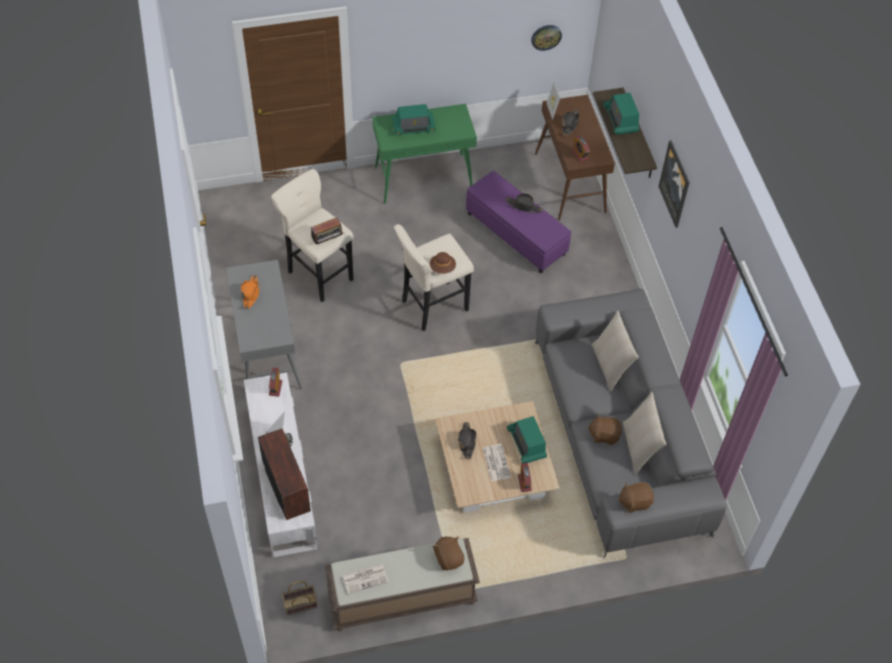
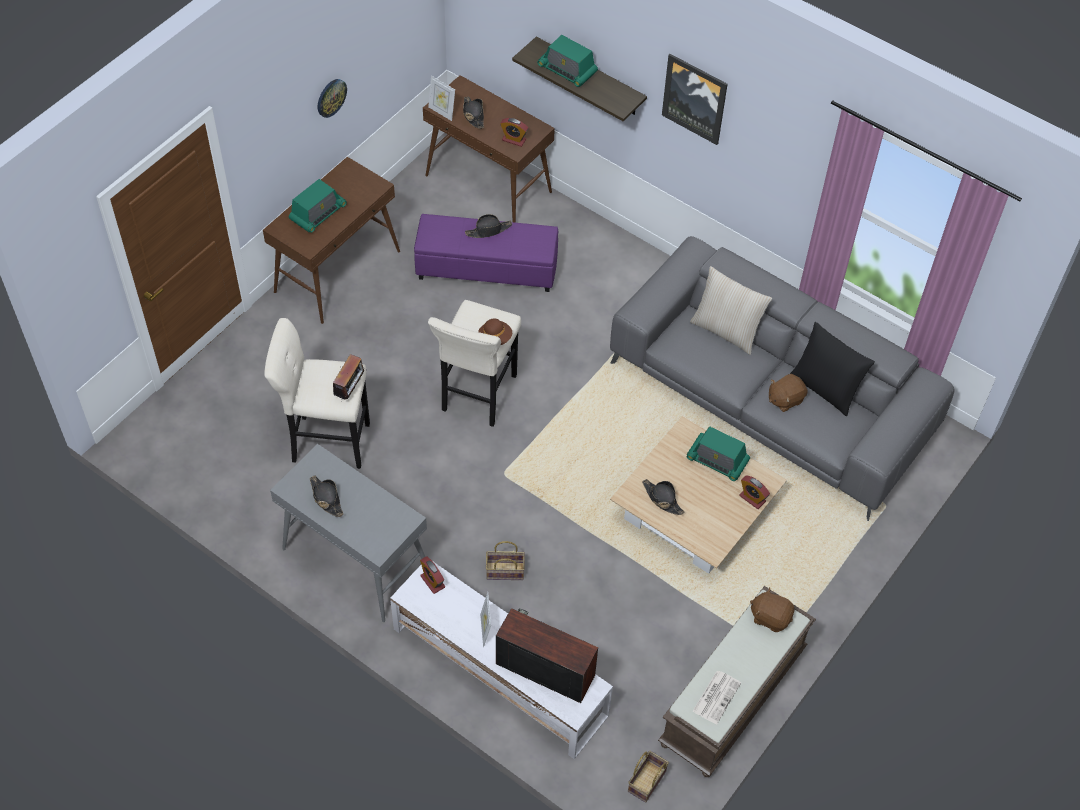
camera: 40 degrees left, 0 degrees up
(250, 293) = (326, 498): orange hat -> black hat
(342, 420) = (504, 572): none -> basket
(424, 178) = (337, 271): green console table -> brown console table
(496, 462) = (708, 498): newspaper -> none
(546, 37) = (402, 30): wall clock -> wall clock (331, 97)
(634, 501) = (881, 438): brown plush toy -> none
(639, 447) = (825, 388): beige pillow -> black pillow

